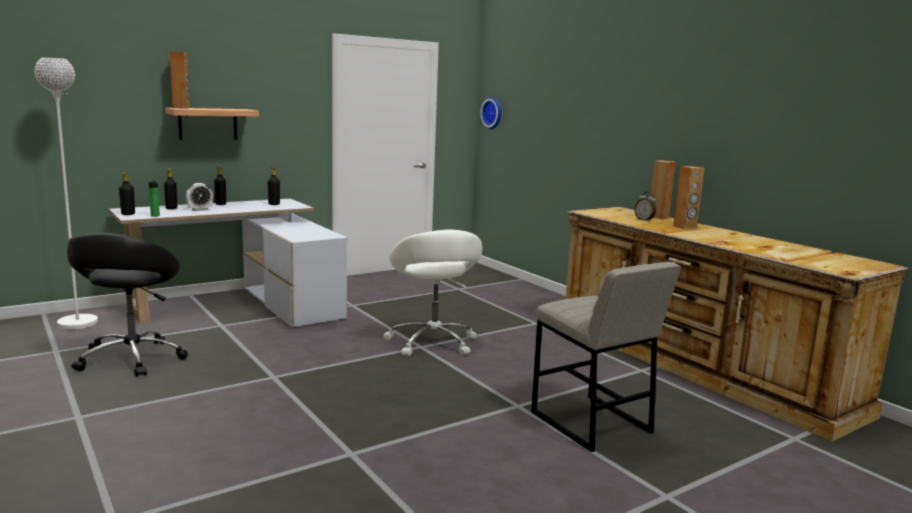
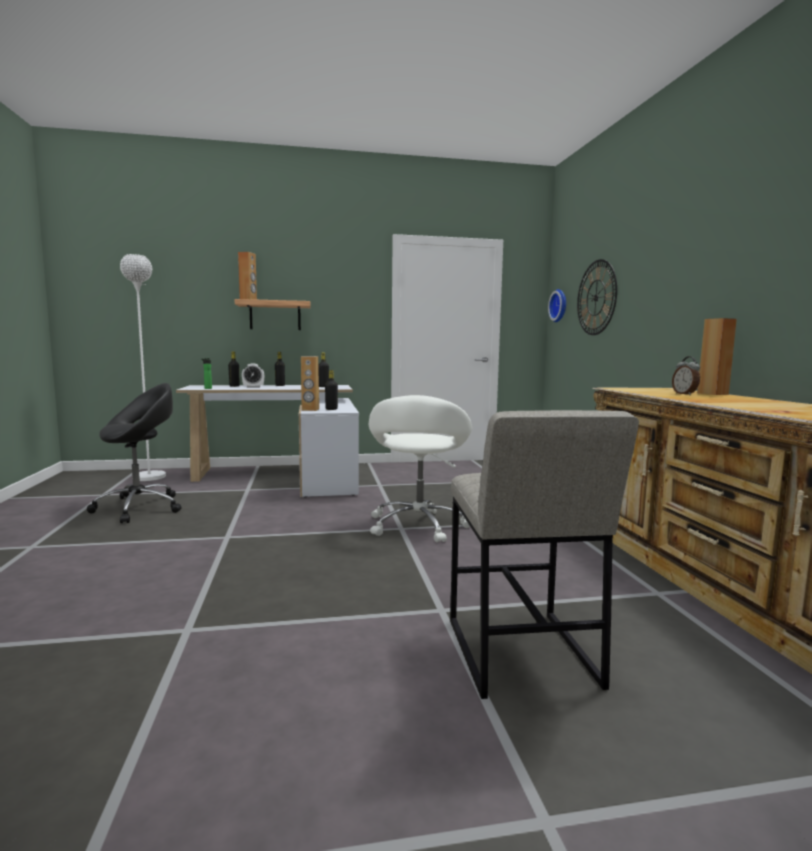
camera: 25 degrees right, 5 degrees down
(128, 214) = (192, 387): black bottle -> black bottle (331, 409)
(130, 360) = (141, 507): black office chair -> black office chair turned 150 degrees counterclockwise
(538, 114) = (596, 297): none -> wall clock
(685, 227) = (739, 400): brown speaker -> brown speaker (310, 409)

